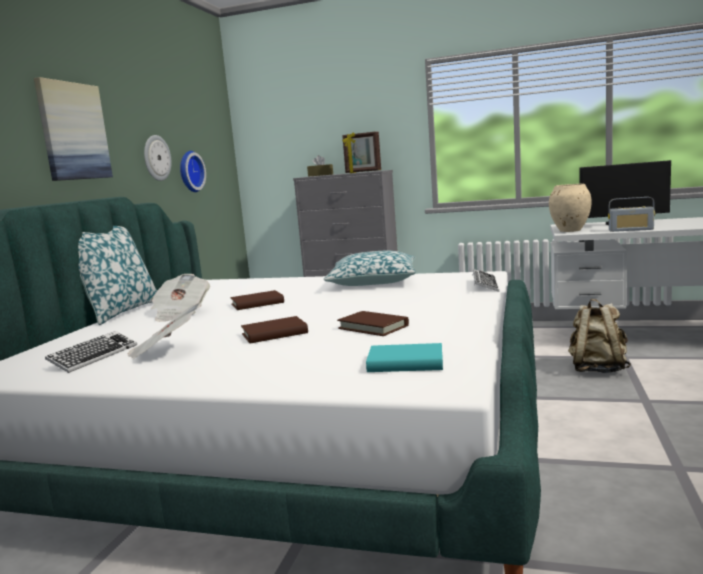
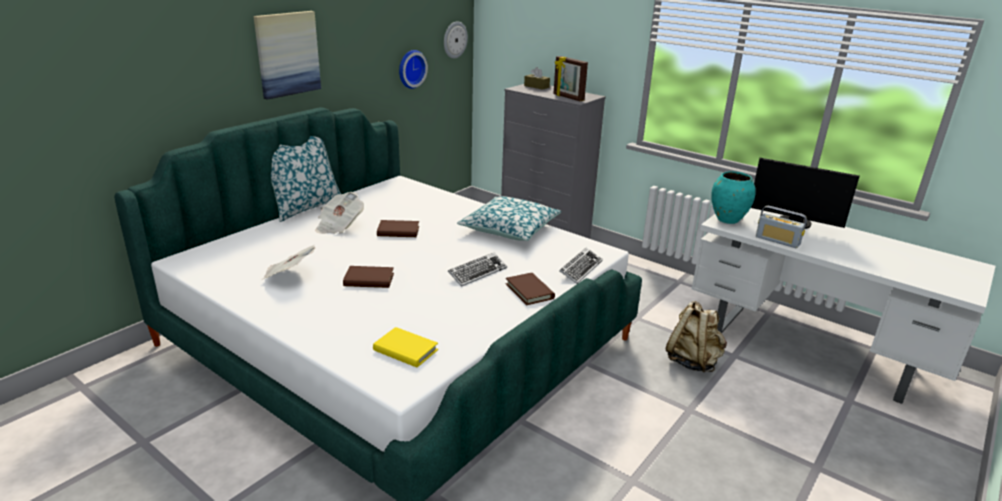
camera: 20 degrees right, 15 degrees up
(94, 357) = (248, 264): keyboard -> keyboard (477, 273)
(156, 158) = (373, 62): wall clock -> wall clock (454, 39)
(373, 327) = (435, 298): brown book -> brown book (529, 291)
(405, 363) = (405, 350): turquoise book -> yellow book
(570, 230) = (727, 220): beige vase -> turquoise vase

